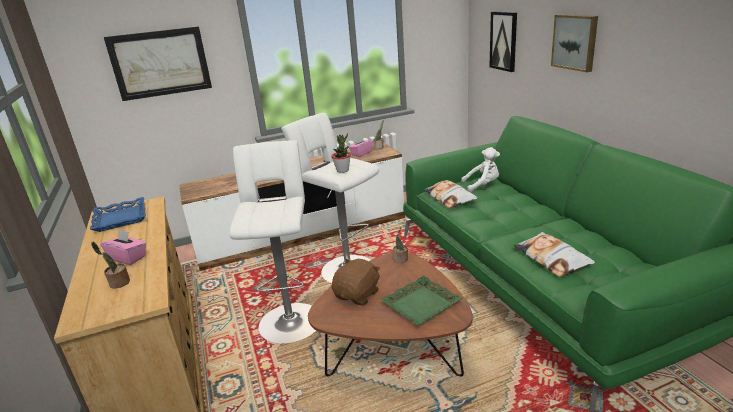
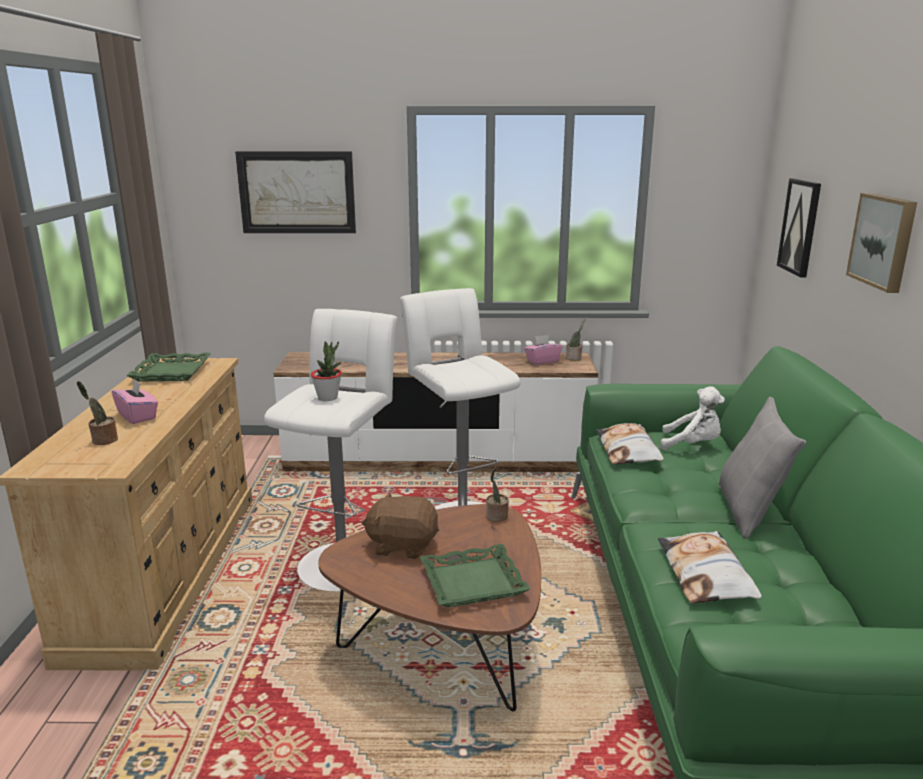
camera: 20 degrees right, 5 degrees down
(120, 218) = (171, 372): blue tray -> green tray
(342, 170) = (465, 372): potted plant -> potted plant (328, 398)
(358, 295) = (402, 545): brown plush toy -> brown plush toy turned 135 degrees counterclockwise
(543, 216) = (750, 511): none -> grey pillow

